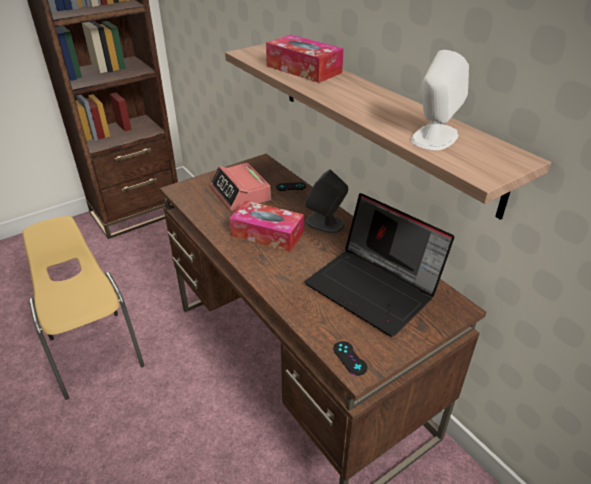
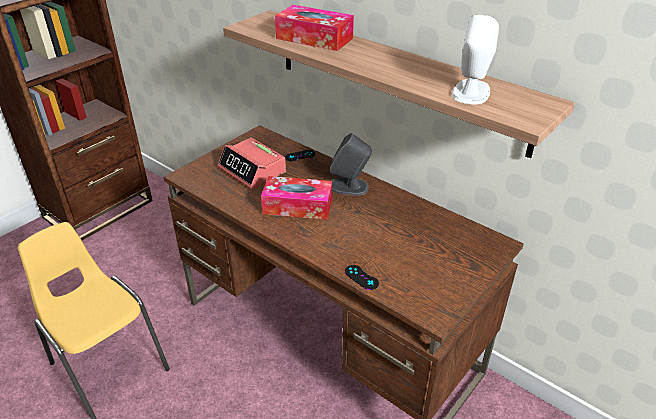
camera: 15 degrees left, 0 degrees up
(350, 358) = (424, 307): black game controller -> black game controller (361, 277)
(374, 288) = (420, 240): laptop -> none

